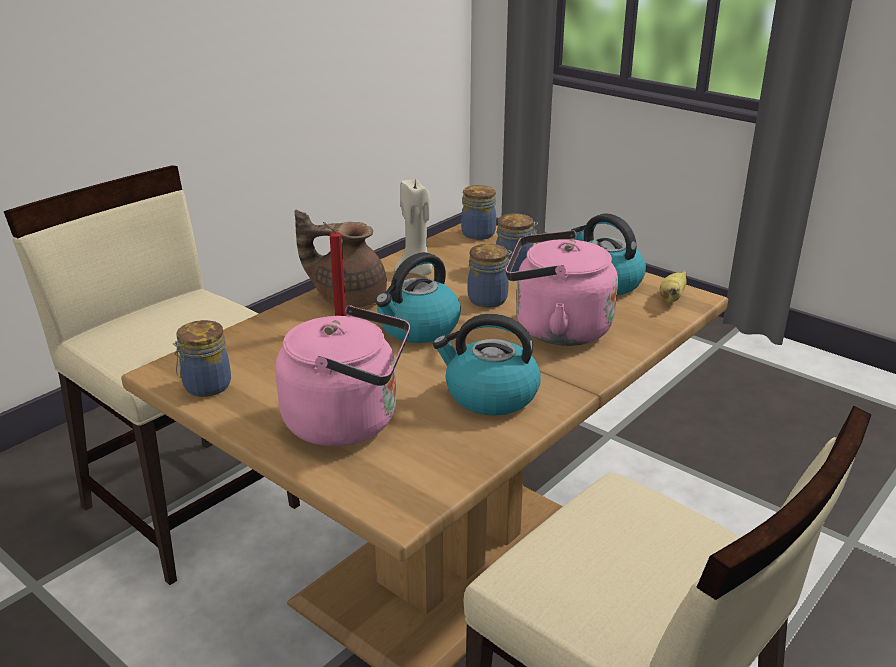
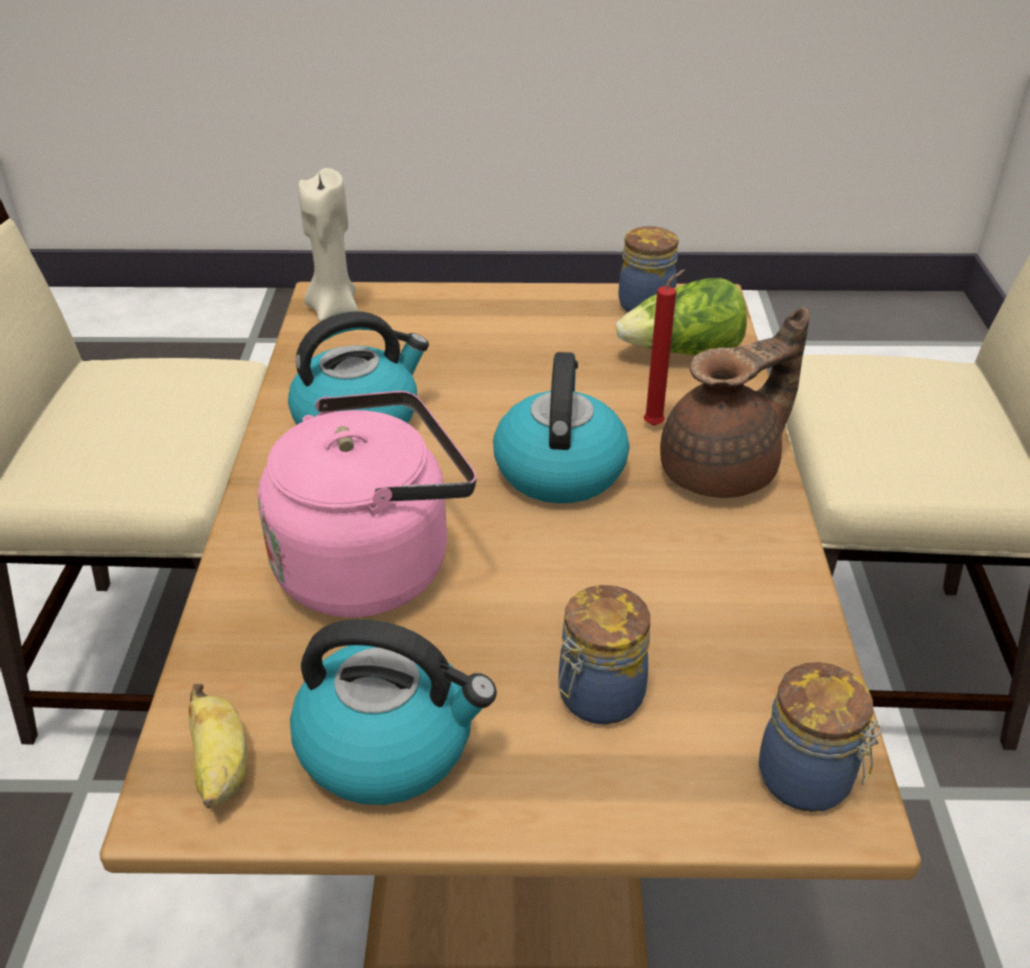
camera: 140 degrees right, 10 degrees up
(252, 350) = (683, 352): none -> lettuce
(349, 422) = (464, 334): pink kettle -> none
(417, 271) = (727, 579): beige candle -> beige candle (333, 309)
(489, 299) = (536, 575): jar -> none

